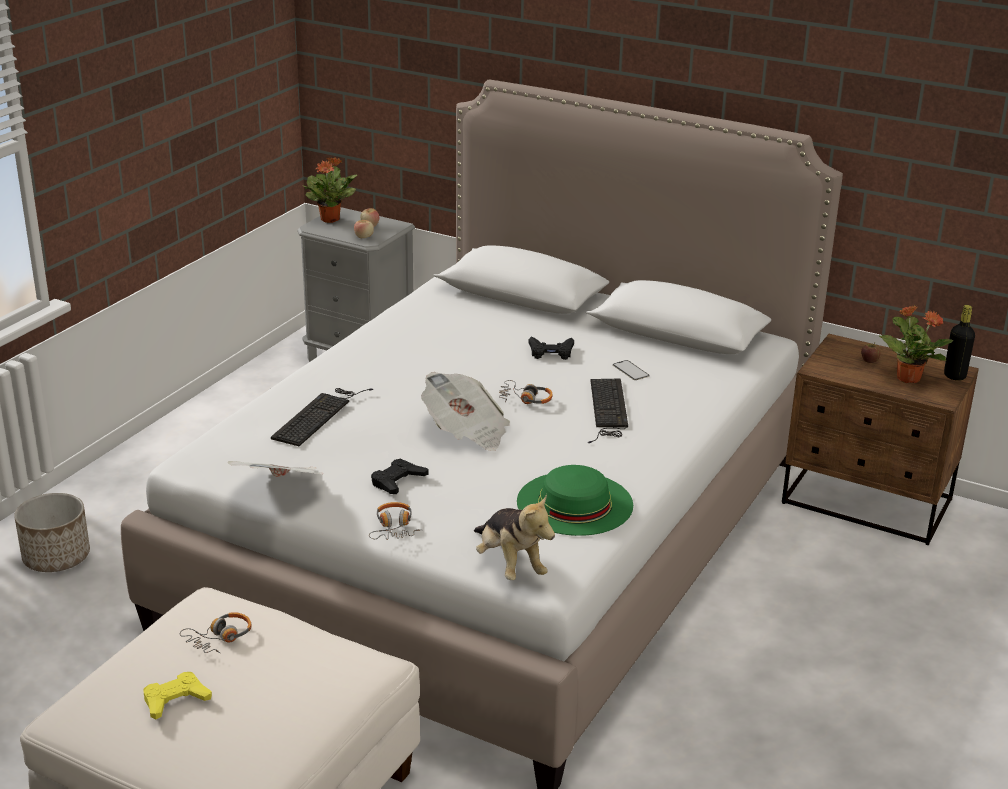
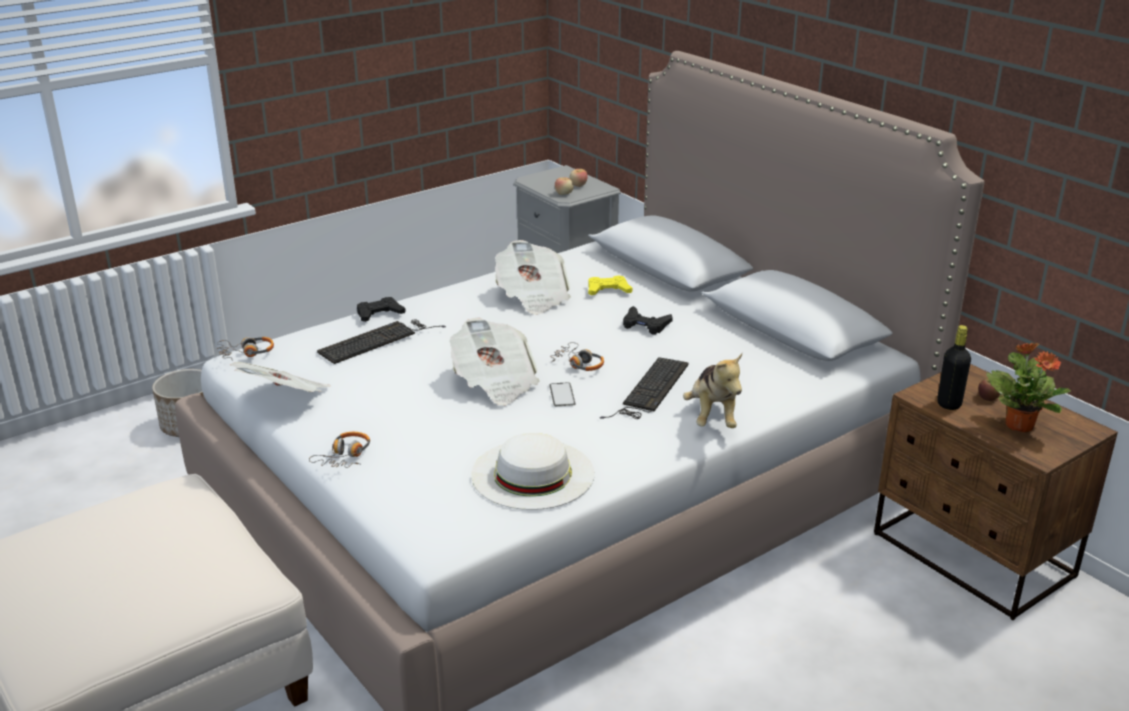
camera: 25 degrees right, 0 degrees up
(175, 700) = (66, 567): yellow game controller -> yellow game controller (608, 290)
(220, 638) = (152, 522): headphones -> headphones (246, 353)
(330, 219) = (549, 175): potted plant -> none
(398, 481) = (390, 414): black game controller -> black game controller (379, 314)
(425, 345) = (533, 297): none -> newspaper
(510, 565) = (414, 518): plush toy -> plush toy (712, 417)
(575, 503) = (533, 474): green hat -> white hat
(630, 370) = (708, 357): phone -> phone (562, 395)
(954, 376) = (1079, 434): black bottle -> black bottle (949, 404)

